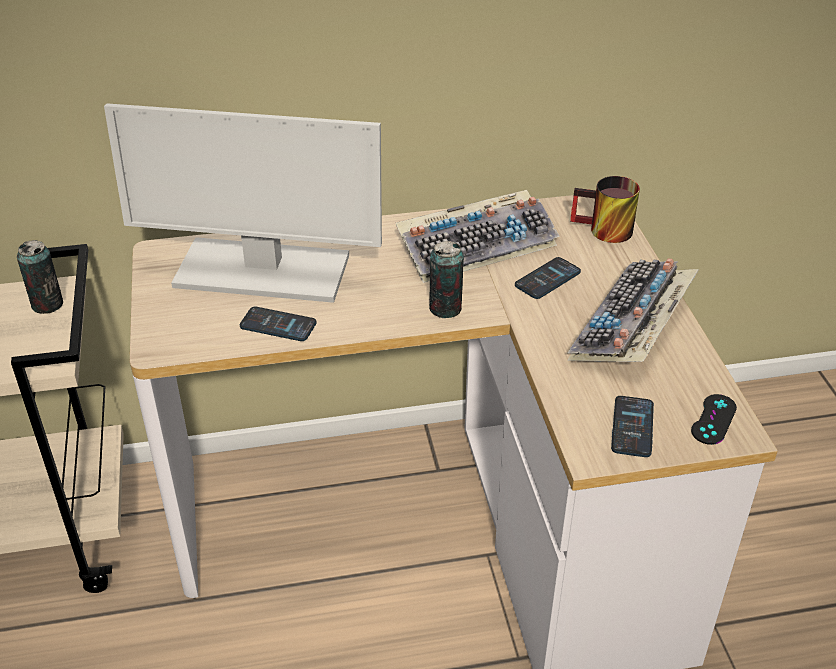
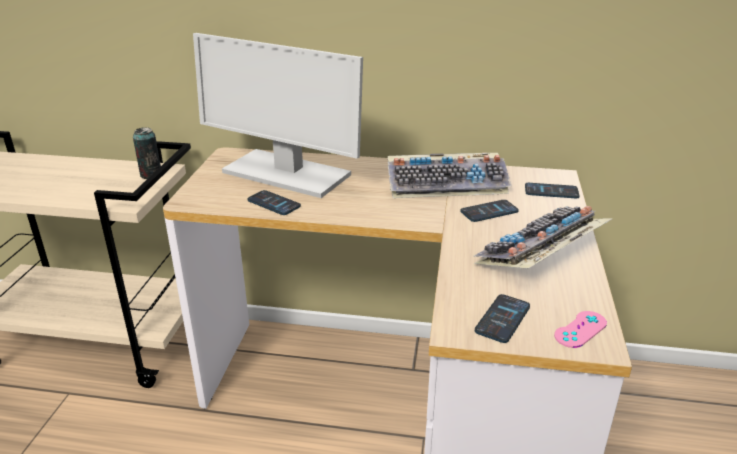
camera: 20 degrees right, 10 degrees down
(445, 308) = (398, 215): can -> none
(603, 232) = (551, 191): mug -> phone
(713, 419) = (580, 329): black game controller -> pink game controller

